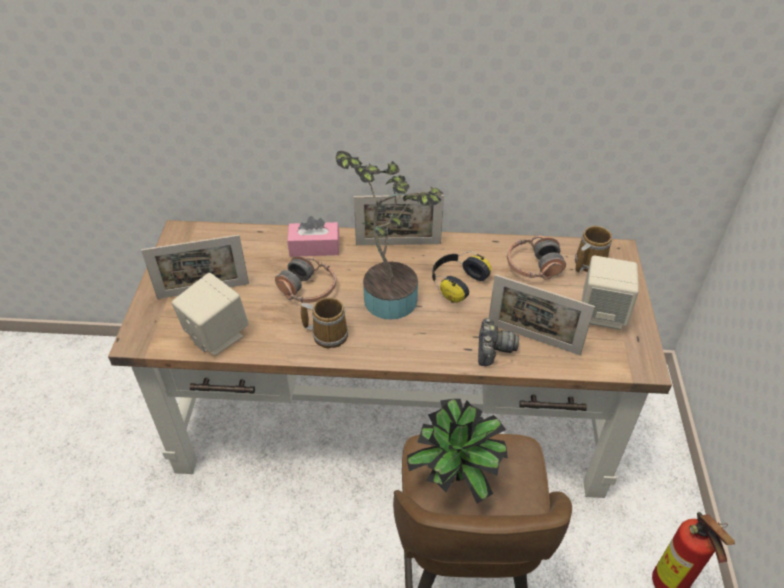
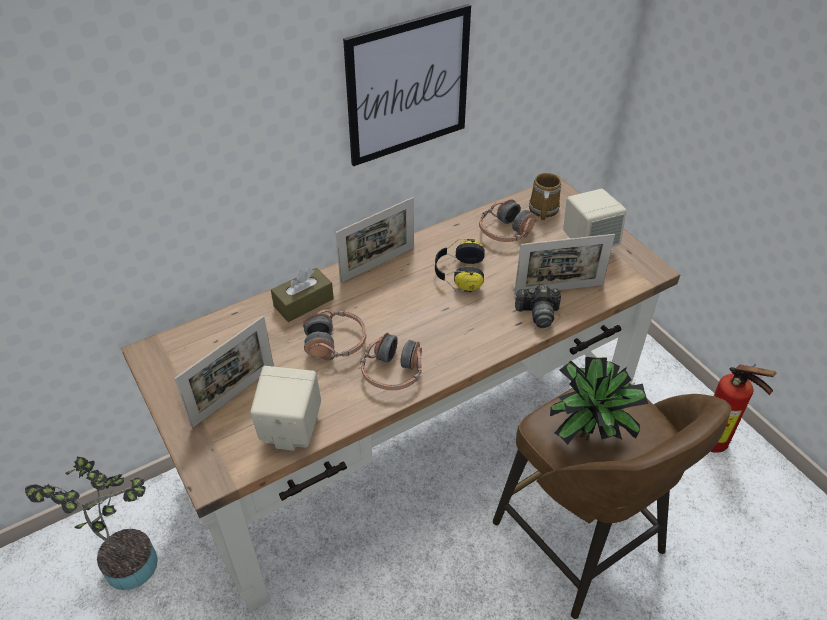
camera: 35 degrees left, 0 degrees up
(314, 247) = (303, 302): pink tissue box -> brown tissue box
(328, 334) = (393, 372): mug -> headphones
(390, 294) = (413, 311): potted plant -> potted plant (128, 560)
(462, 88) = (408, 86): none -> picture
(493, 349) = (538, 313): camera -> camera turned 120 degrees clockwise

